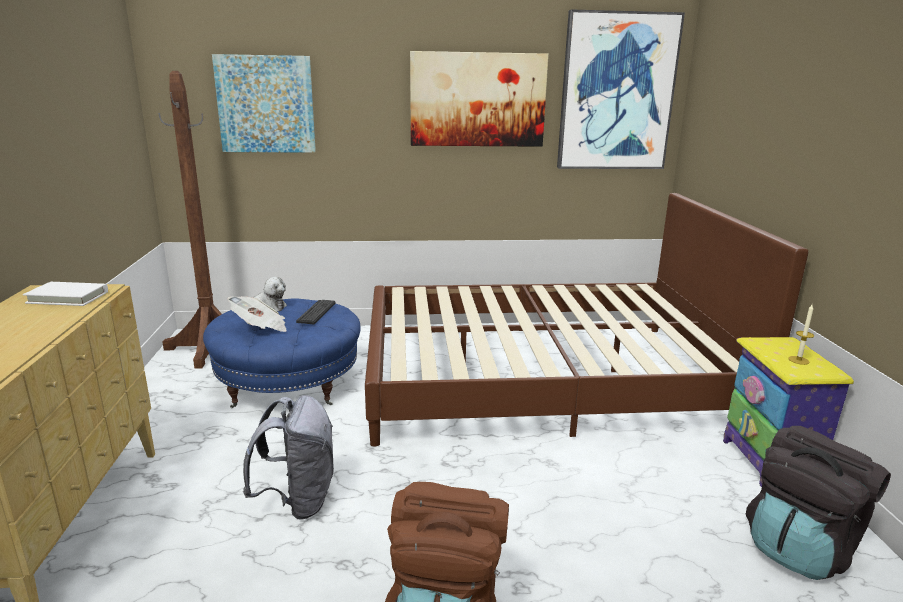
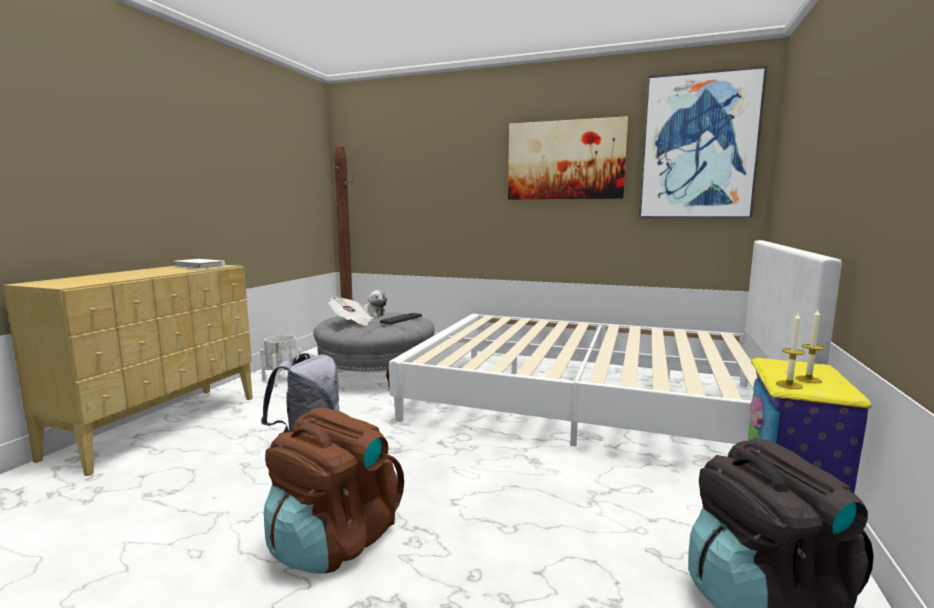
camera: 25 degrees right, 10 degrees down
(167, 414) = (283, 379): none -> white planter
(266, 104) = (406, 171): picture -> none
(288, 384) = (376, 375): blue ottoman -> grey ottoman
(542, 377) = (588, 402): brown bed -> white bed
(793, 370) = (789, 385): none -> candle

